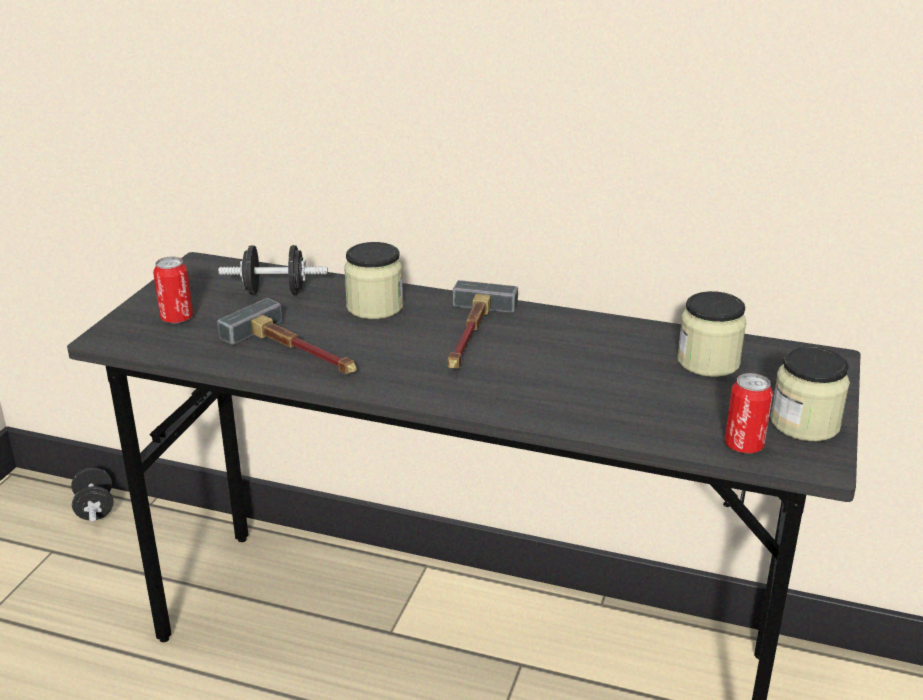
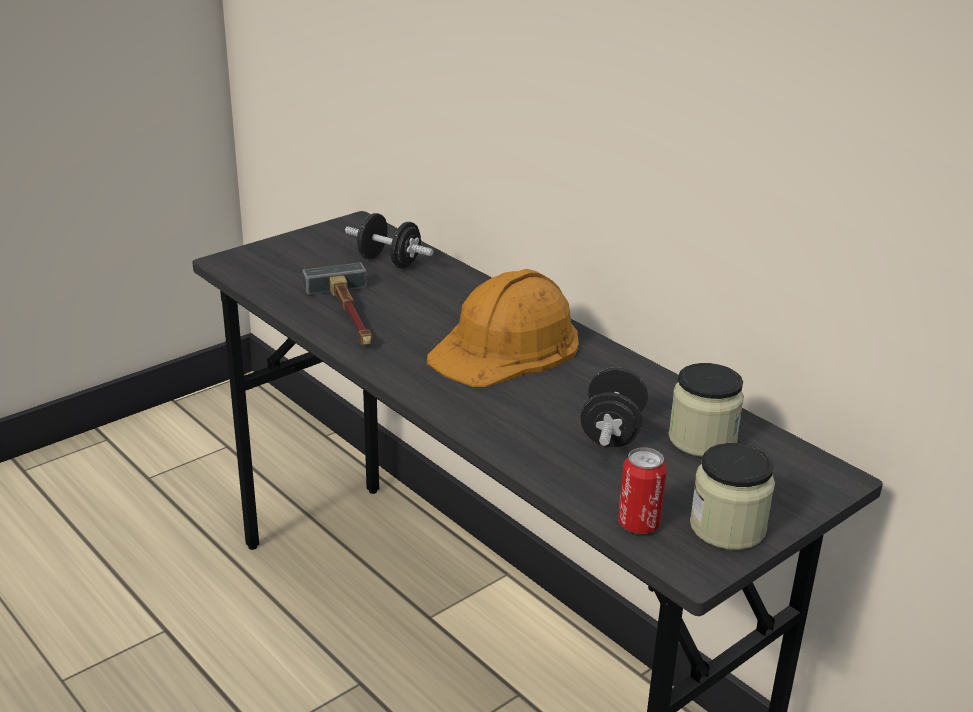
camera: 30 degrees right, 0 degrees up
(95, 509) = (282, 425): black dumbbell -> black dumbbell (612, 432)
(177, 318) = (291, 261): can -> none
(375, 307) = (455, 297): jar -> none
(470, 336) = (506, 346): hammer -> orange hard hat

